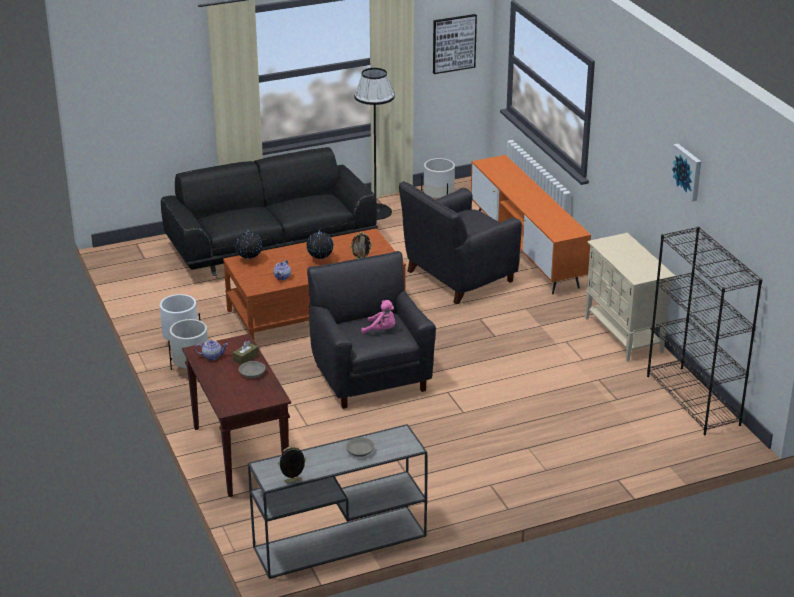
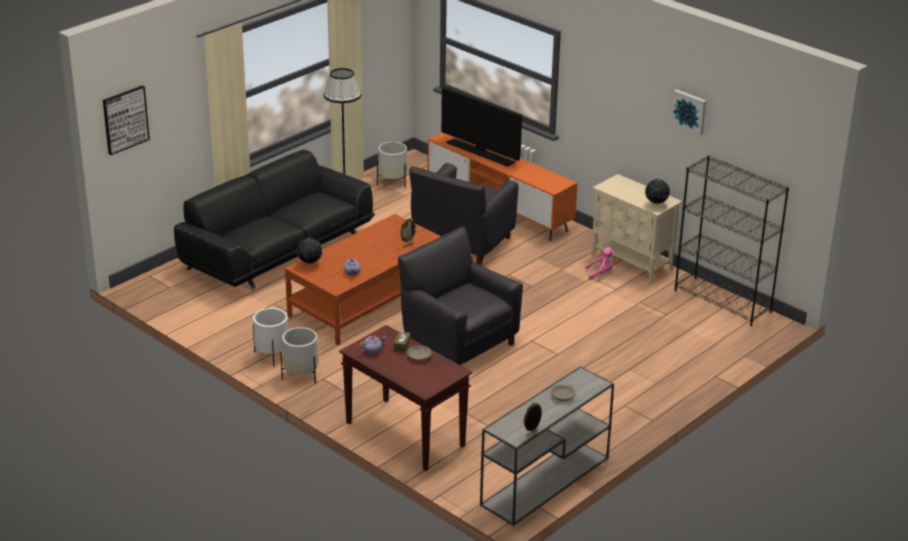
camera: 25 degrees left, 0 degrees up
(320, 260) = (372, 251): globe -> globe (656, 205)
(381, 330) = (473, 299): pink plush toy -> pink plush toy (600, 273)
(453, 43) = (386, 35): picture -> picture (125, 119)
(514, 185) = (481, 152): none -> television

